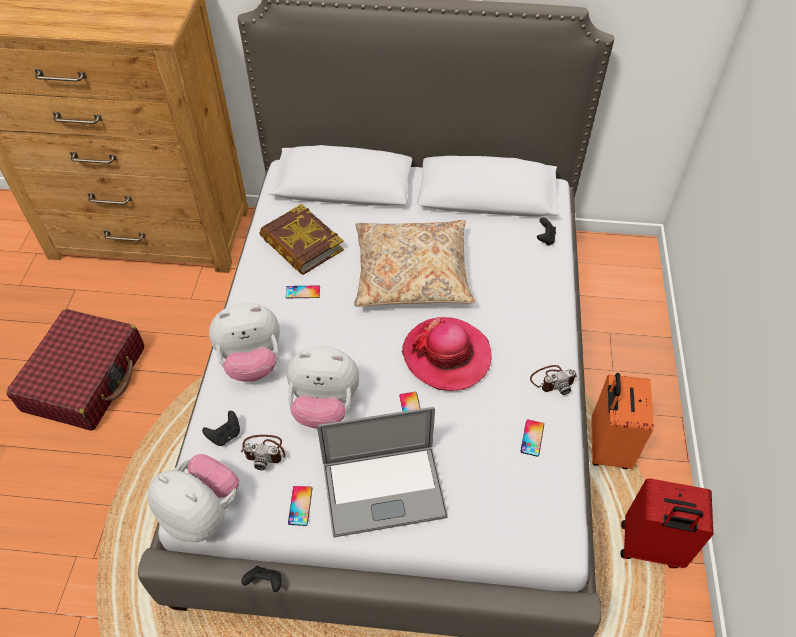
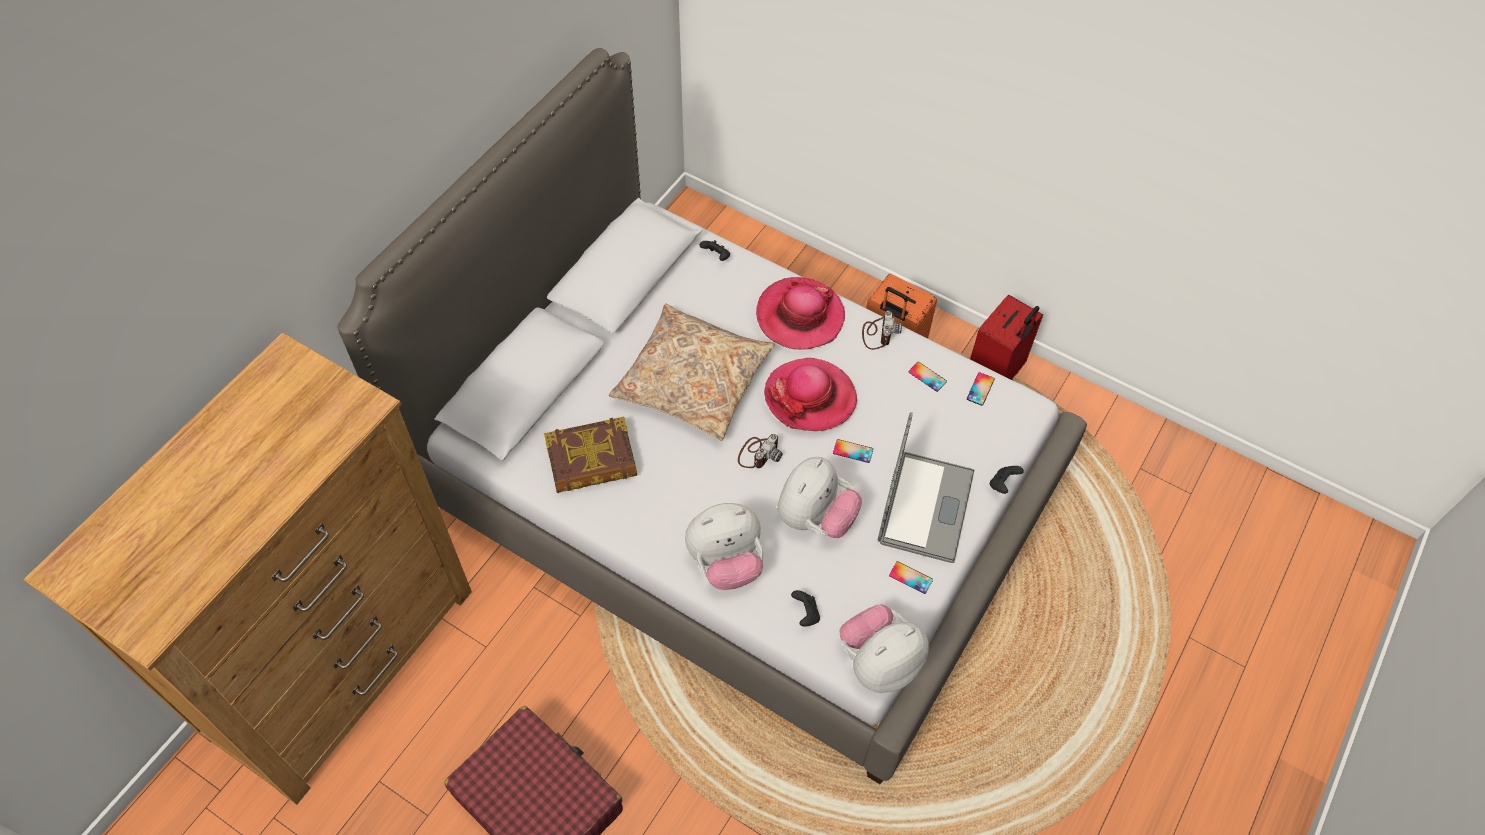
camera: 65 degrees left, 5 degrees up
(251, 362) = (726, 562): plush toy -> plush toy turned 60 degrees clockwise
(264, 451) = (841, 585): camera -> camera (758, 453)
(265, 582) = (953, 645): black game controller -> black game controller (1002, 484)
(303, 292) = (661, 484): phone -> phone (980, 389)
(527, 316) = (800, 316): none -> hat

